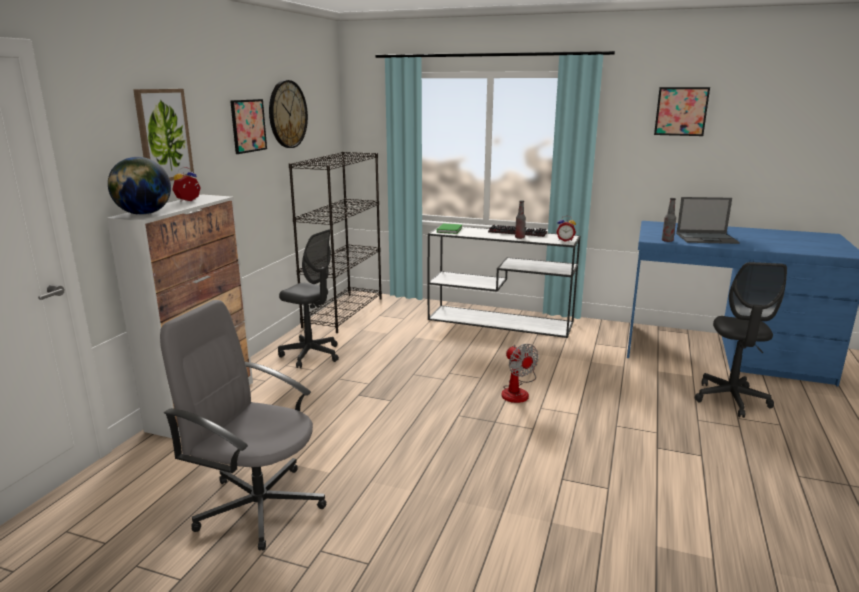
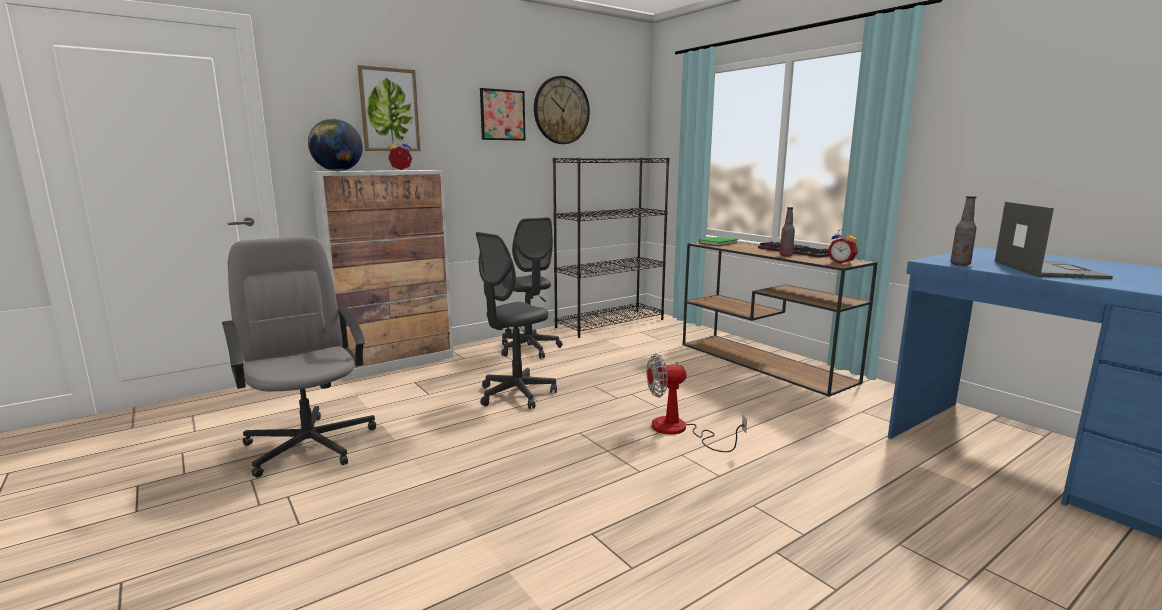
camera: 35 degrees right, 5 degrees down
(501, 321) = (765, 362): white console table -> brown console table
(518, 391) = (680, 431): fan -> fan turned 75 degrees clockwise
(681, 111) = (1055, 75): picture -> none
(707, 238) = (1047, 269): laptop -> laptop turned 120 degrees counterclockwise
(731, 399) = (1006, 539): grey office chair -> grey office chair (516, 394)

